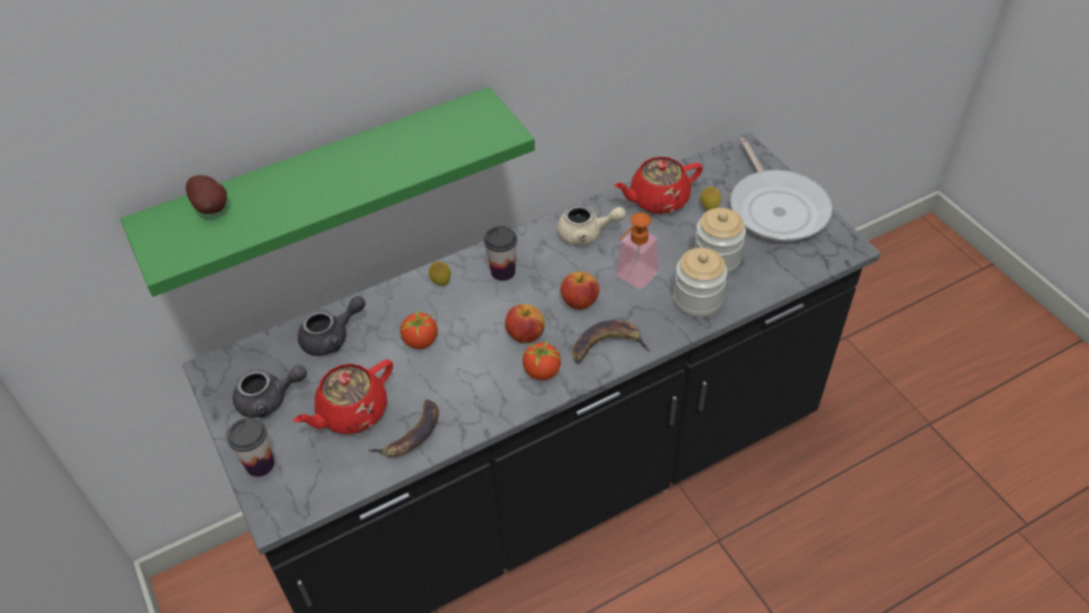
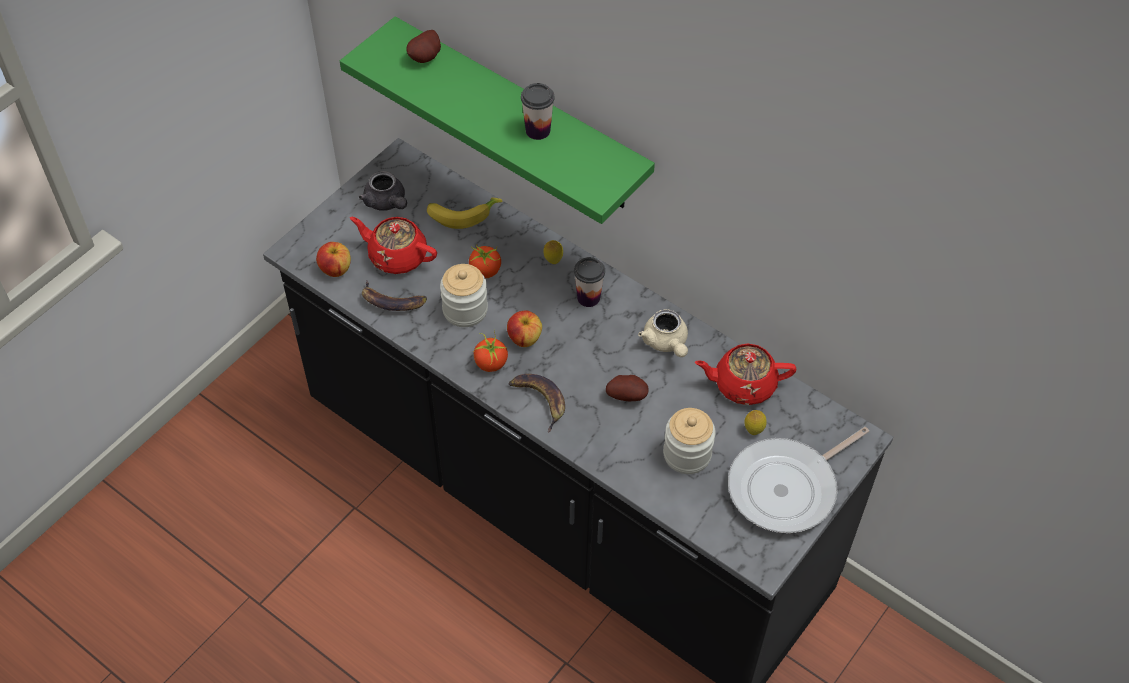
camera: 65 degrees right, 5 degrees up
(260, 464) = (329, 223): cup -> cup (538, 130)
(332, 337) = (462, 214): grey teapot -> banana
(579, 302) = (580, 364): apple -> apple (335, 269)
(632, 279) = (627, 395): soap dispenser -> potato
(657, 200) = (743, 384): red teapot -> red teapot turned 45 degrees counterclockwise
(697, 300) = (627, 453): jar -> jar (465, 310)

